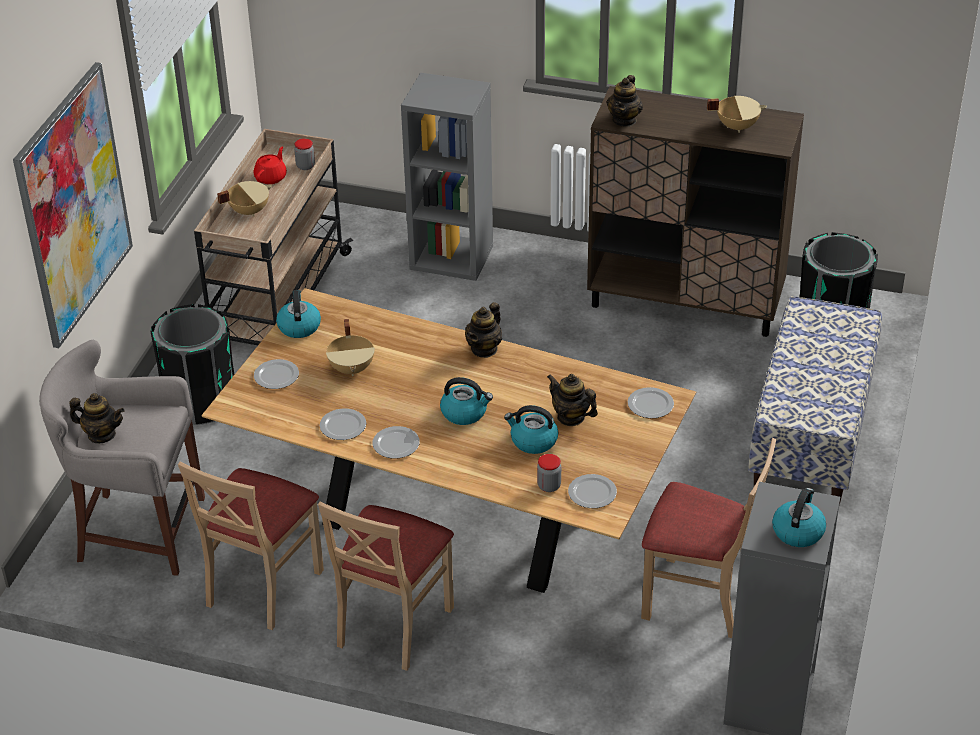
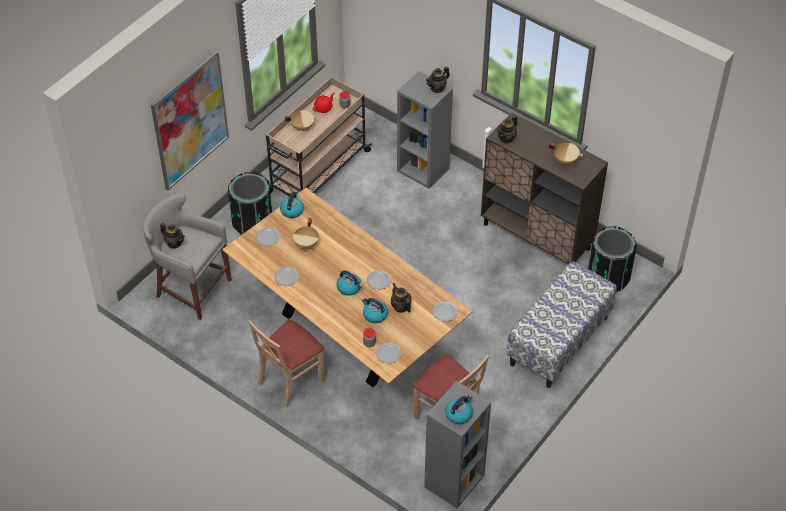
camera: 20 degrees right, 10 degrees up
(262, 586) = (238, 339): beige chair -> none
(397, 444) = (307, 295): plate -> plate (379, 281)
(484, 349) = (378, 252): teapot -> teapot (437, 88)

